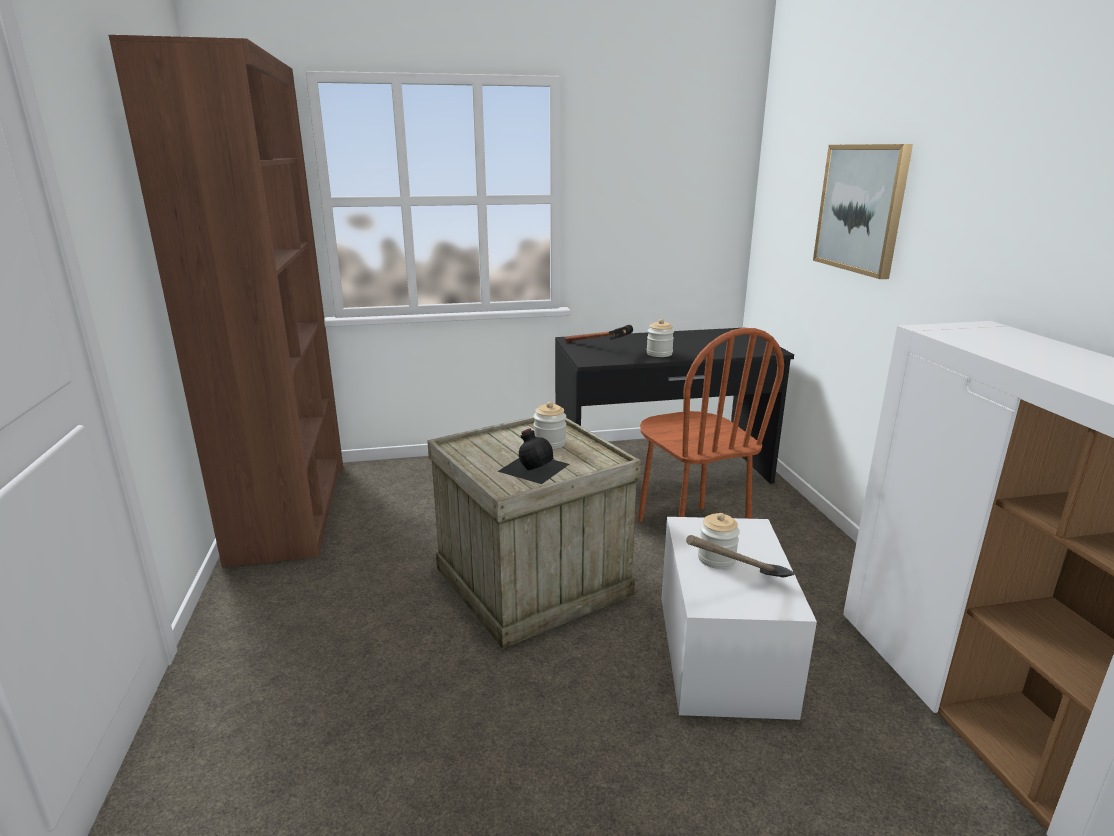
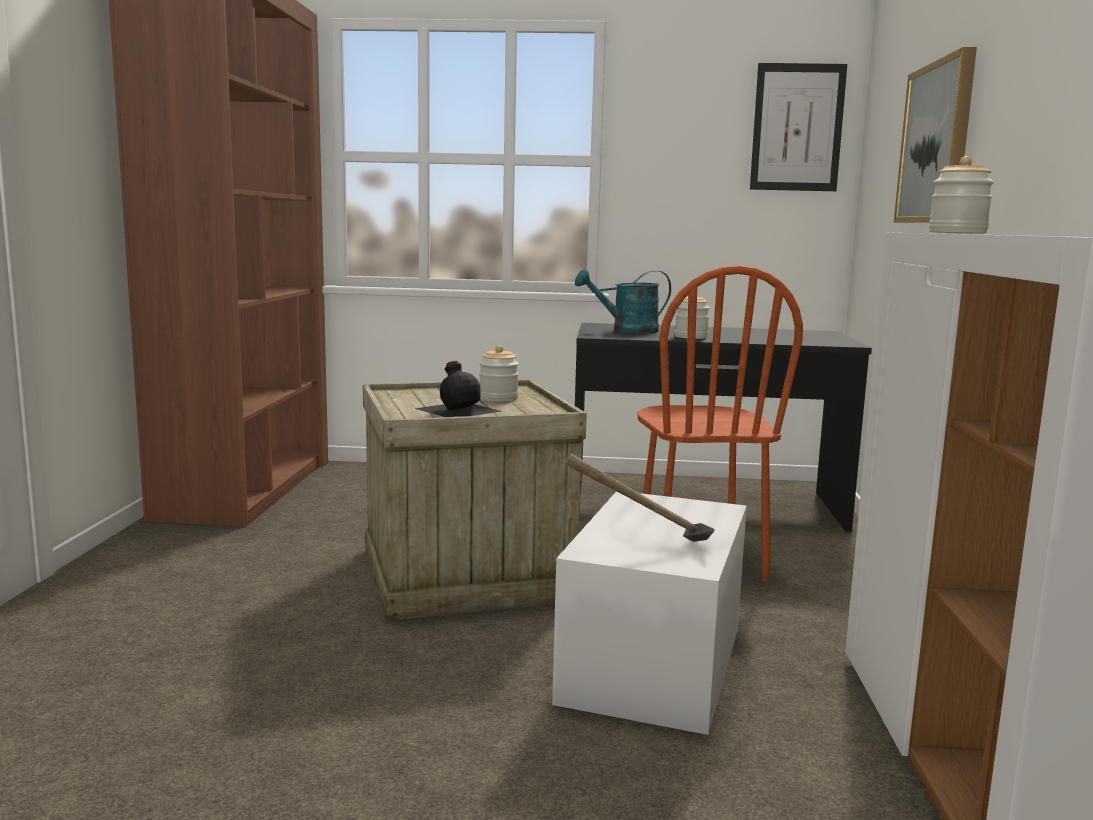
camera: 15 degrees right, 10 degrees down
(603, 348) = (626, 330): hammer -> turquoise watering can
(711, 166) = (797, 127): none -> picture
(716, 559) = (642, 524): jar -> jar (957, 233)

